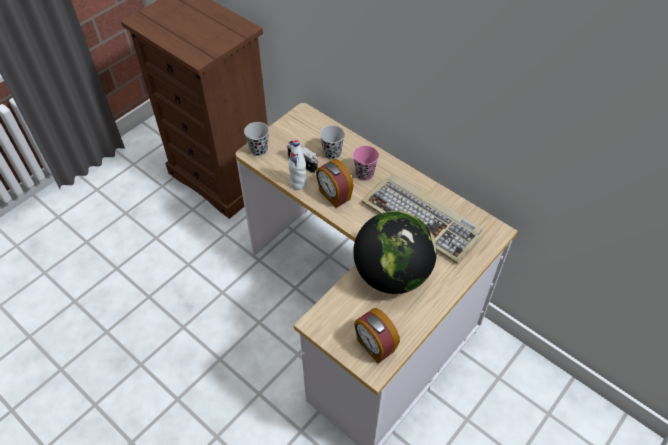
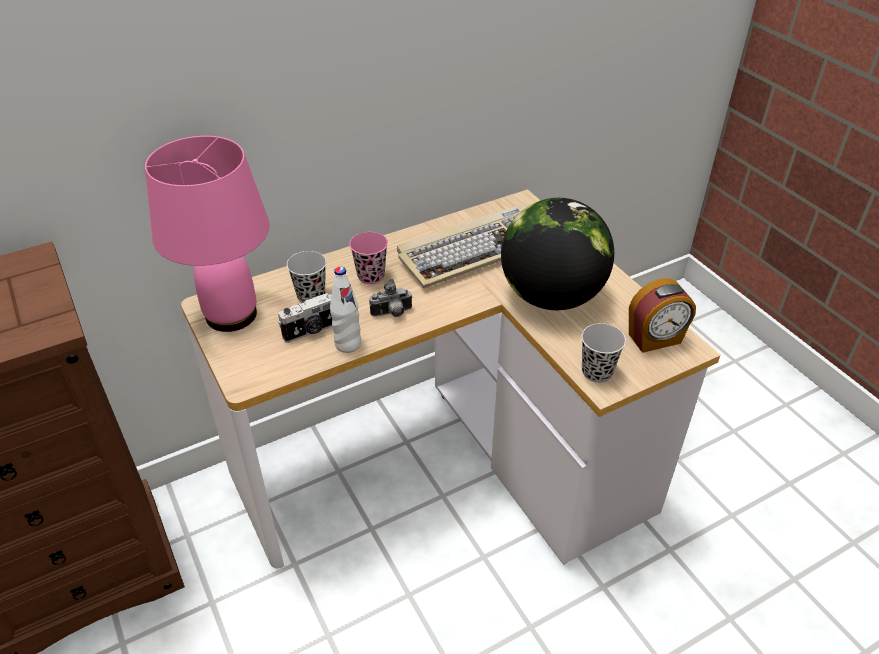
camera: 70 degrees left, 10 degrees down
(259, 150) = (246, 372): black cup -> black cup (597, 372)
(300, 127) = (232, 315): none -> pink table lamp
(334, 195) = (392, 314): alarm clock -> camera

